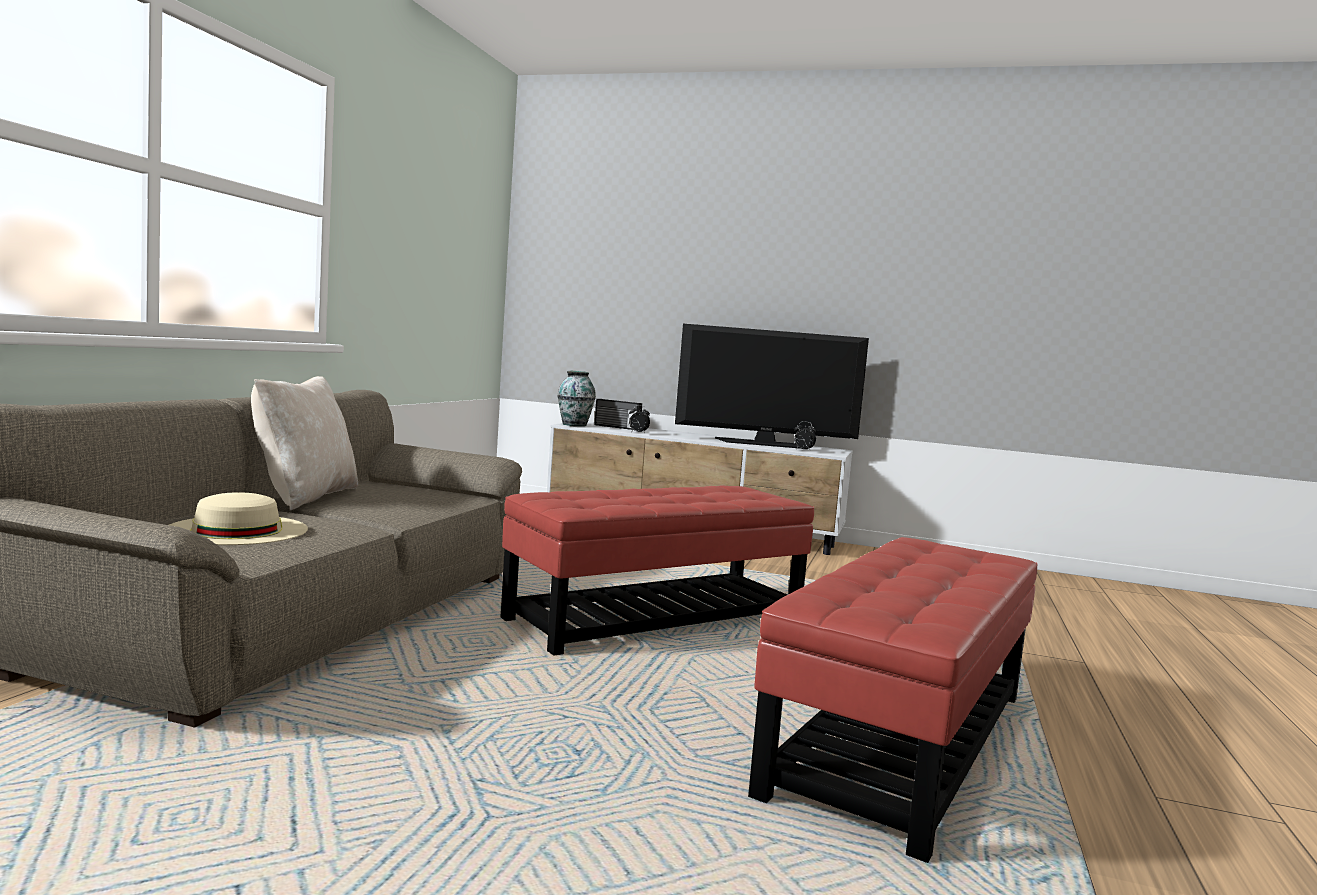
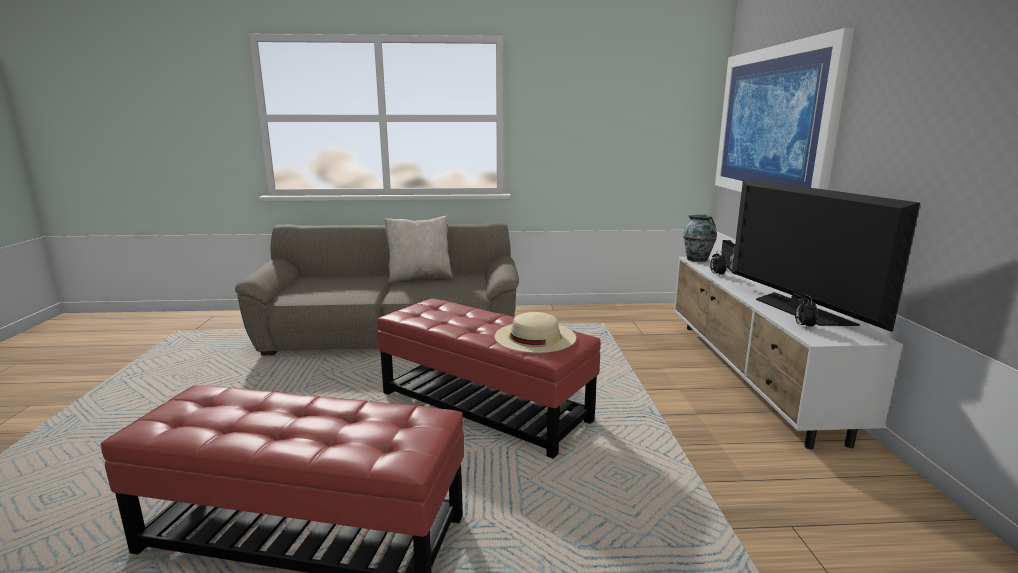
camera: 70 degrees right, 10 degrees up
(237, 530) = (335, 286): beige hat -> beige hat (535, 336)
(622, 271) = (773, 123): none -> picture

